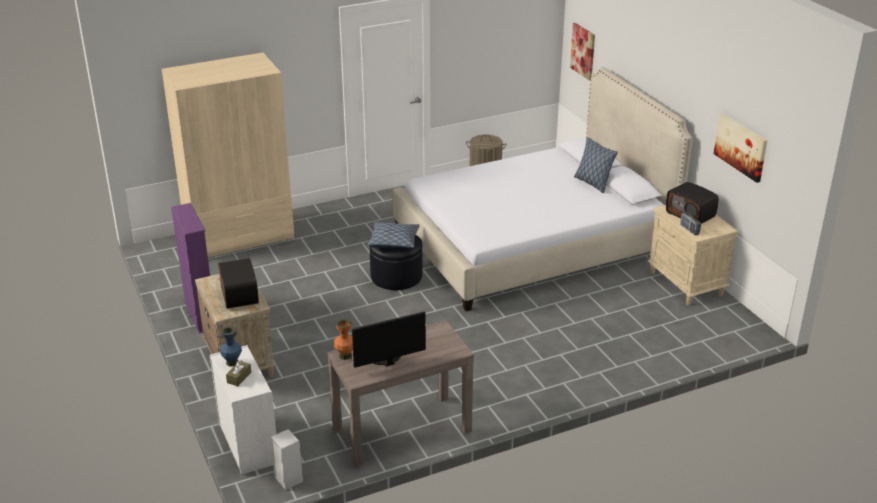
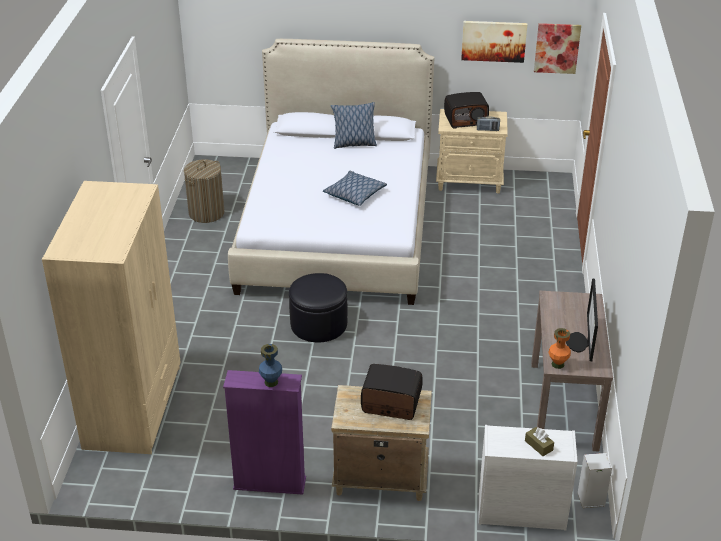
camera: 60 degrees left, 5 degrees up
(232, 362) = (509, 443): blue vase -> blue vase (271, 382)
(394, 241) = (320, 289): pillow -> pillow (354, 194)
(583, 51) = (226, 35): picture -> picture (557, 48)

